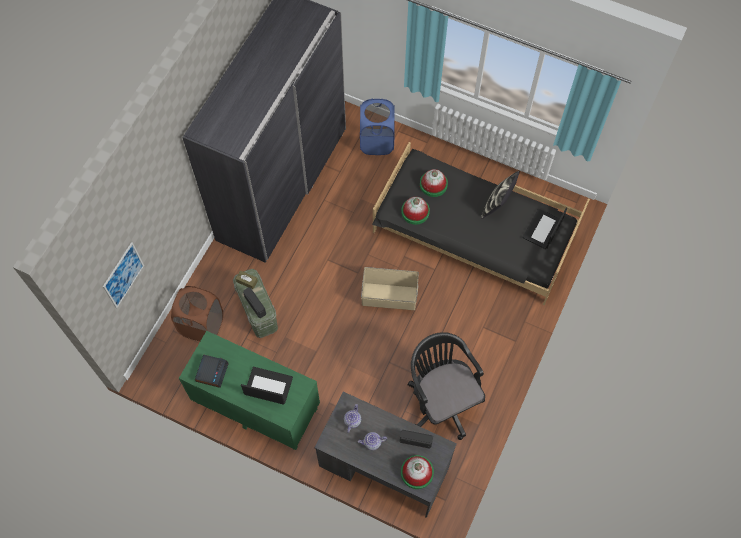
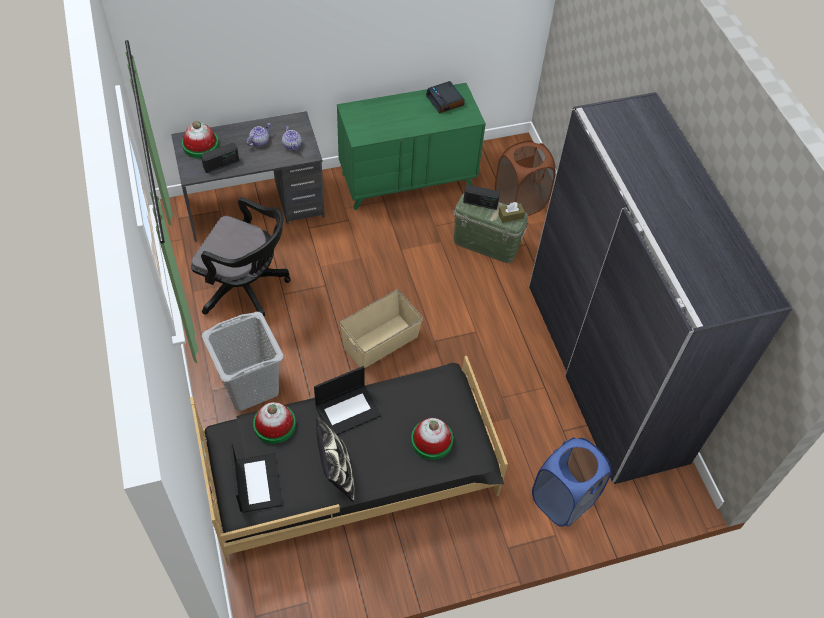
camera: 135 degrees right, 10 degrees down
(123, 275) = (577, 46): picture -> none
(268, 386) = (388, 119): laptop -> laptop (348, 410)
(415, 212) = (421, 394): hat -> hat (274, 425)
(490, 327) = (250, 385): none -> grey laundry basket

